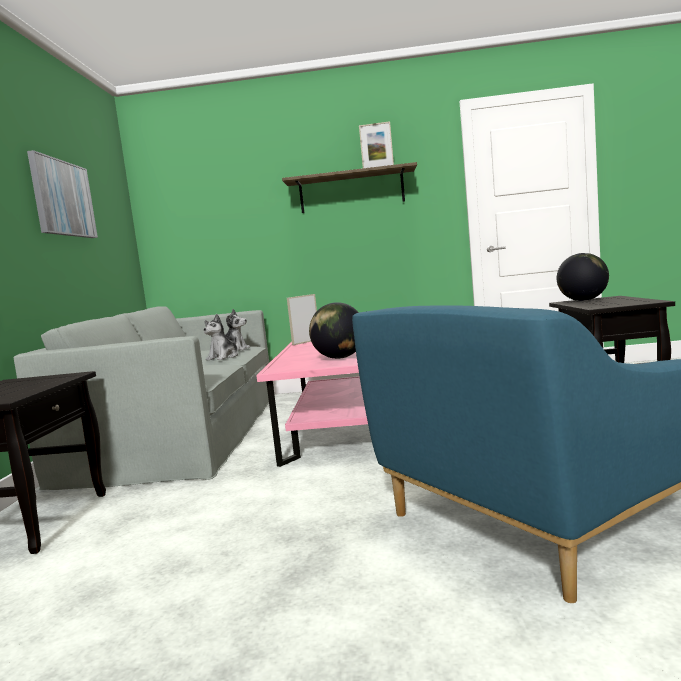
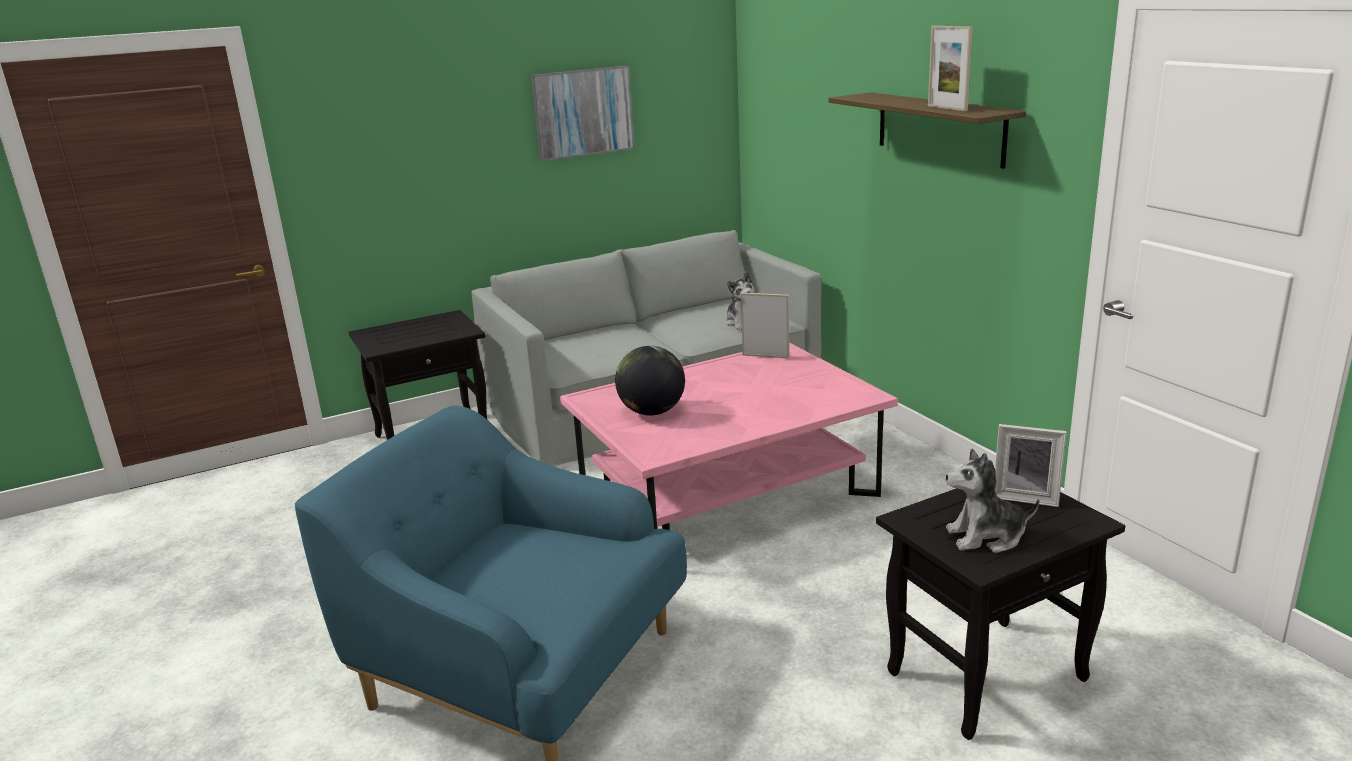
camera: 60 degrees right, 15 degrees up
(223, 357) = (695, 335): plush toy -> plush toy (986, 537)
(583, 300) = (1025, 496): globe -> picture frame

